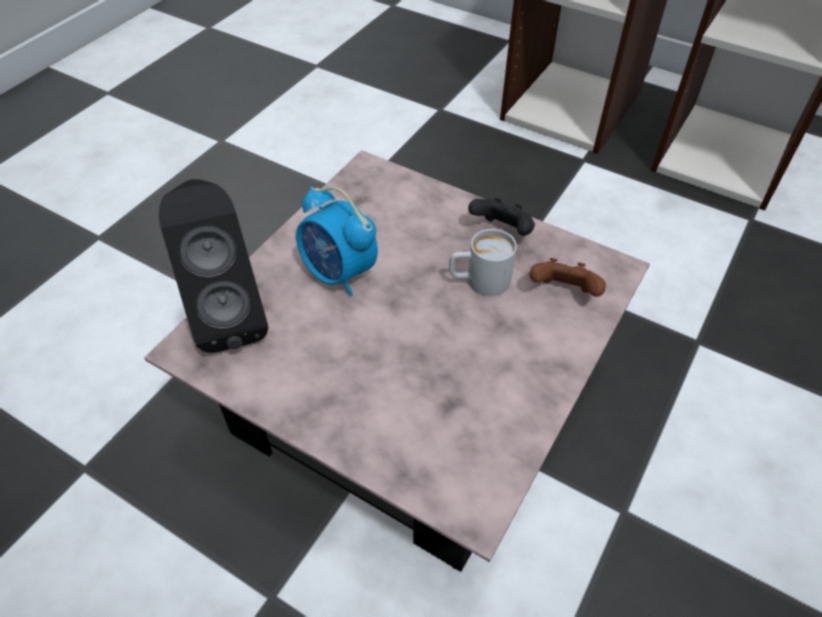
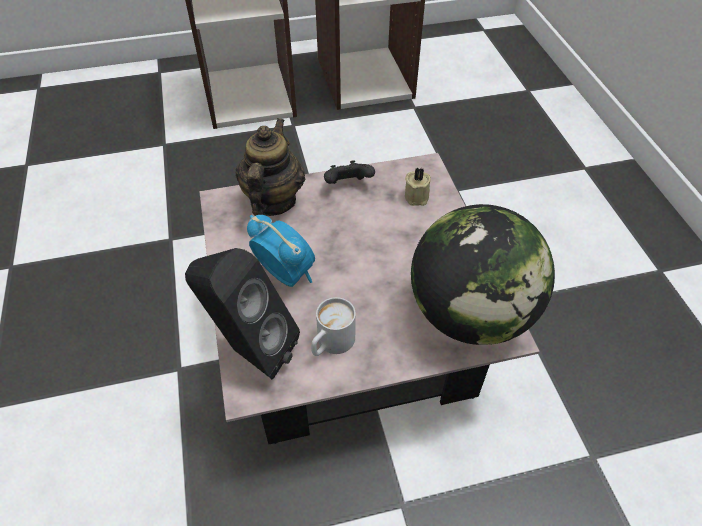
camera: 45 degrees left, 0 degrees up
(339, 273) = (285, 274): alarm clock -> alarm clock turned 135 degrees counterclockwise
(411, 200) = (272, 201): none -> teapot
(463, 454) = (470, 314): none -> globe
(479, 281) = (369, 221): white mug -> white mug (331, 344)
(564, 293) = (417, 196): brown game controller -> beige candle

